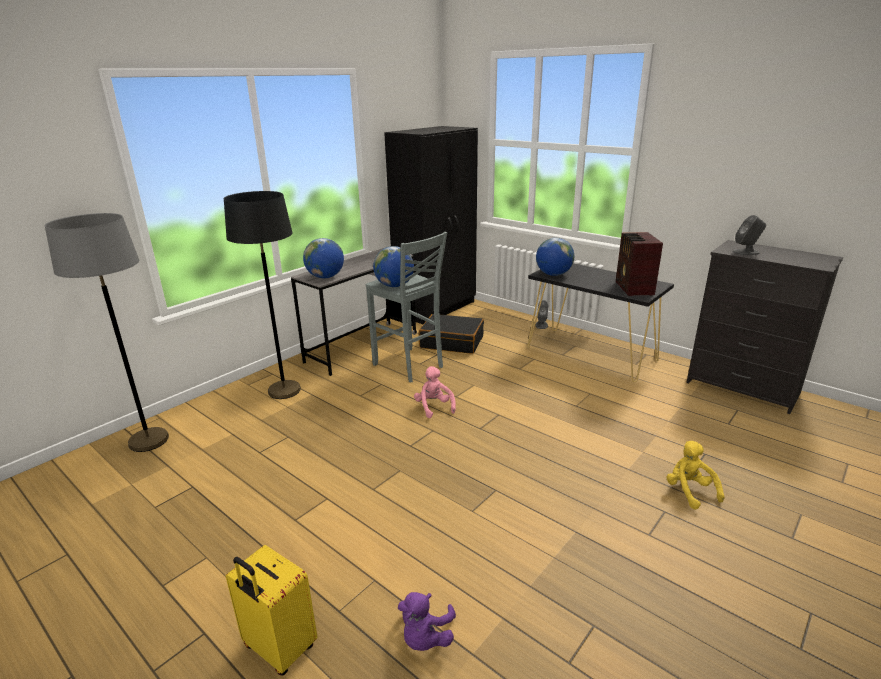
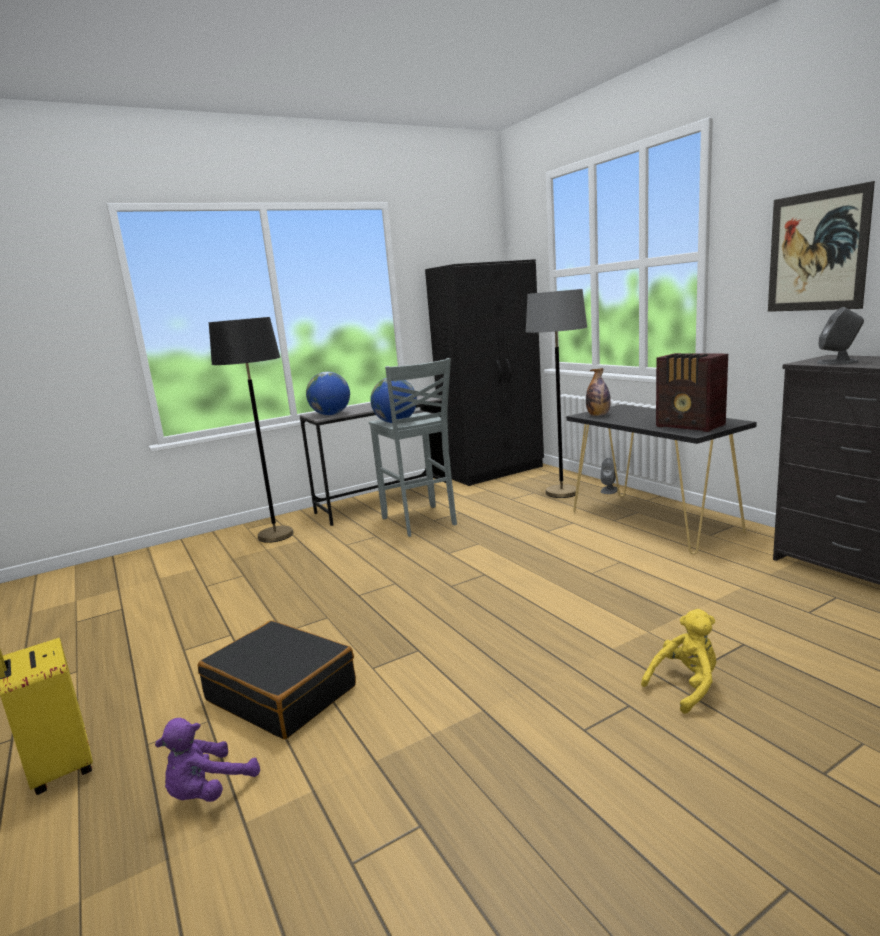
camera: 20 degrees right, 10 degrees down
(149, 441) = (122, 567): grey floor lamp -> grey floor lamp (561, 493)
(434, 407) = (415, 561): pink plush toy -> none
(452, 342) = (486, 502): black suitcase -> black suitcase (282, 693)
(553, 274) = (598, 415): globe -> bottle
(633, 289) = (690, 426): radio -> radio turned 60 degrees counterclockwise
(689, 491) = (686, 686): yellow plush toy -> yellow plush toy turned 60 degrees clockwise
(727, 165) = (817, 252): none -> picture

